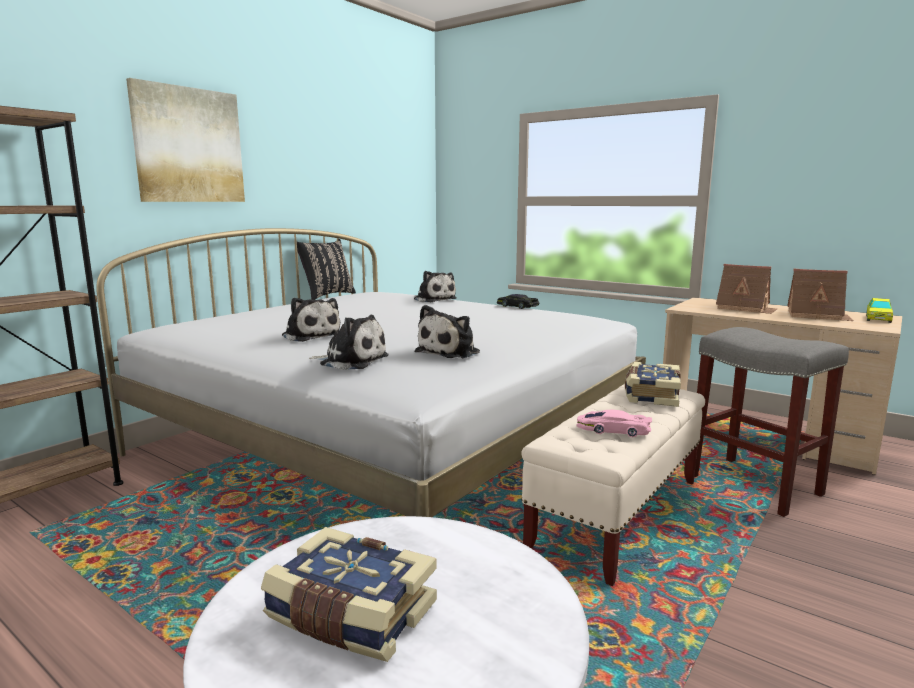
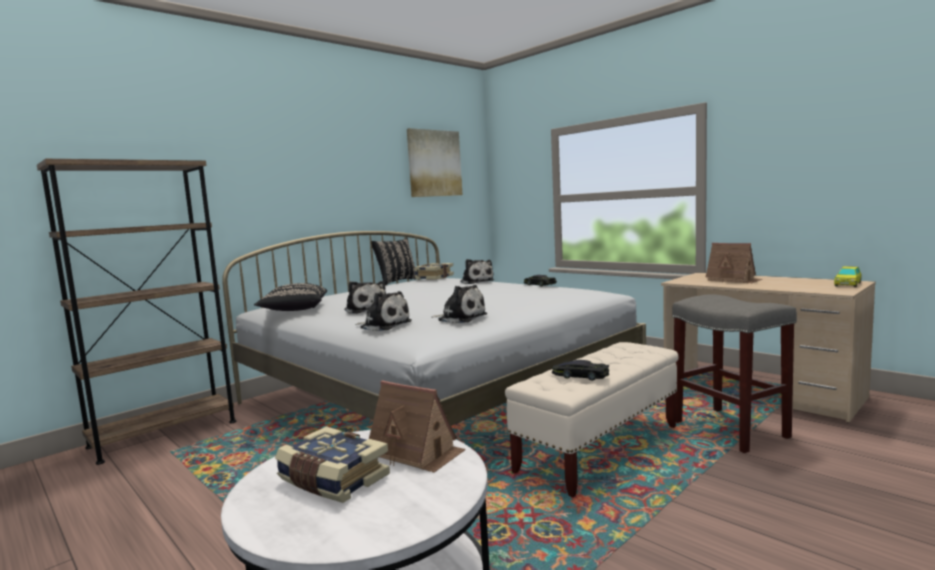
camera: 10 degrees right, 5 degrees down
(188, 145) = (288, 174): picture -> picture (434, 163)
(207, 333) = (294, 310): none -> black pillow
(450, 352) = (460, 318): plush toy -> plush toy turned 105 degrees counterclockwise
(613, 430) = (580, 375): pink toy car -> black toy car
(650, 395) = (628, 351): book -> book (433, 278)
(817, 316) = (793, 284): toy house -> toy house (416, 452)

